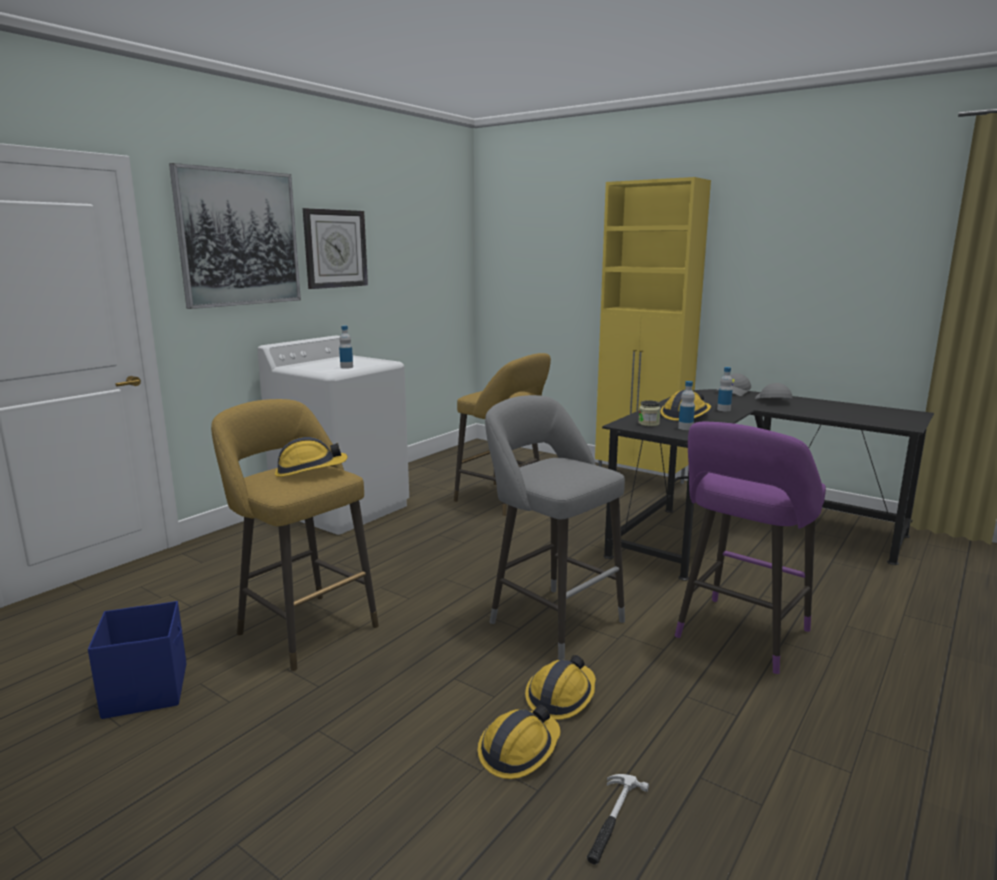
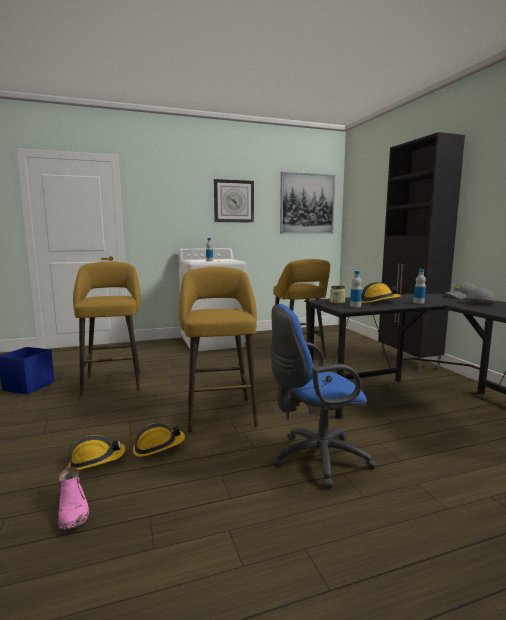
camera: 35 degrees right, 5 degrees down
(239, 238) = (174, 194): picture -> picture (307, 204)
(310, 470) = (115, 297): hard hat -> none
(551, 619) = (220, 412): grey stool -> yellow stool
(612, 820) = (73, 510): hammer -> pink boot
(641, 480) = (408, 361): yellow cabinet -> black cabinet
(739, 637) = (315, 459): purple stool -> blue office chair

